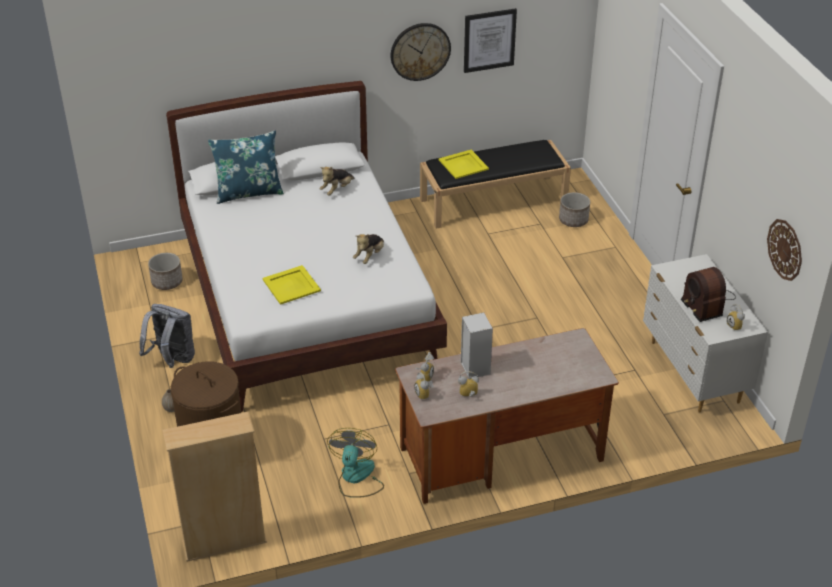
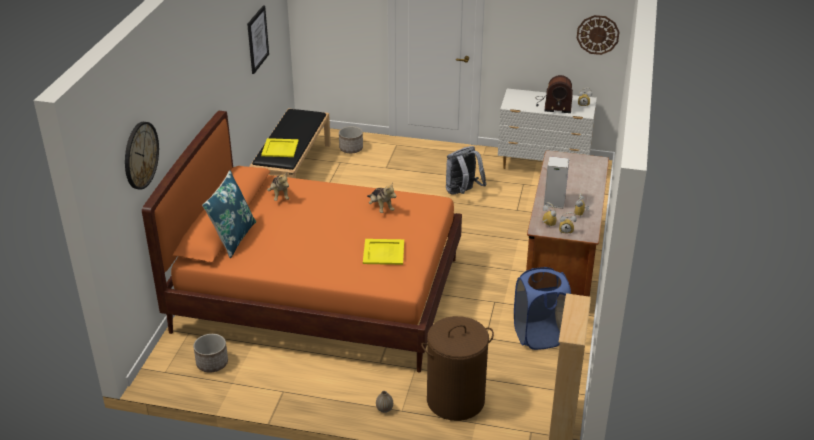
camera: 60 degrees left, 5 degrees down
(172, 360) = (322, 391): grey backpack -> grey backpack (462, 192)
(307, 301) = (319, 294): white bed -> orange bed
(356, 478) = (539, 335): fan -> blue laundry basket
(420, 51) = (235, 67): wall clock -> wall clock (140, 155)

